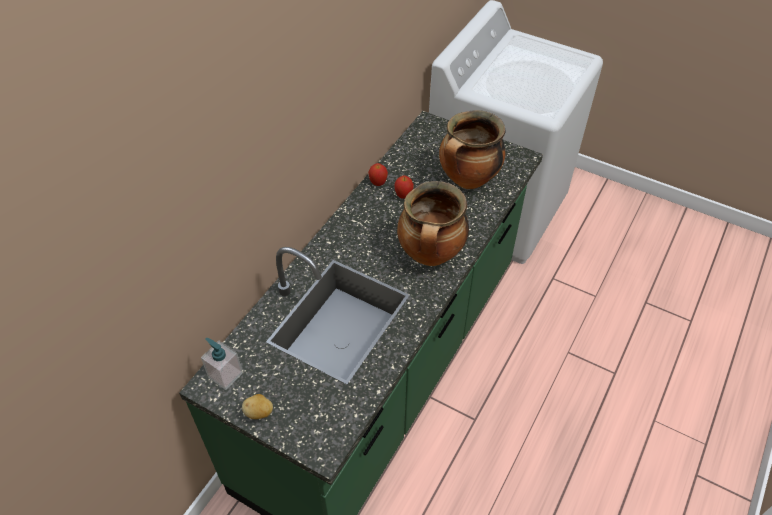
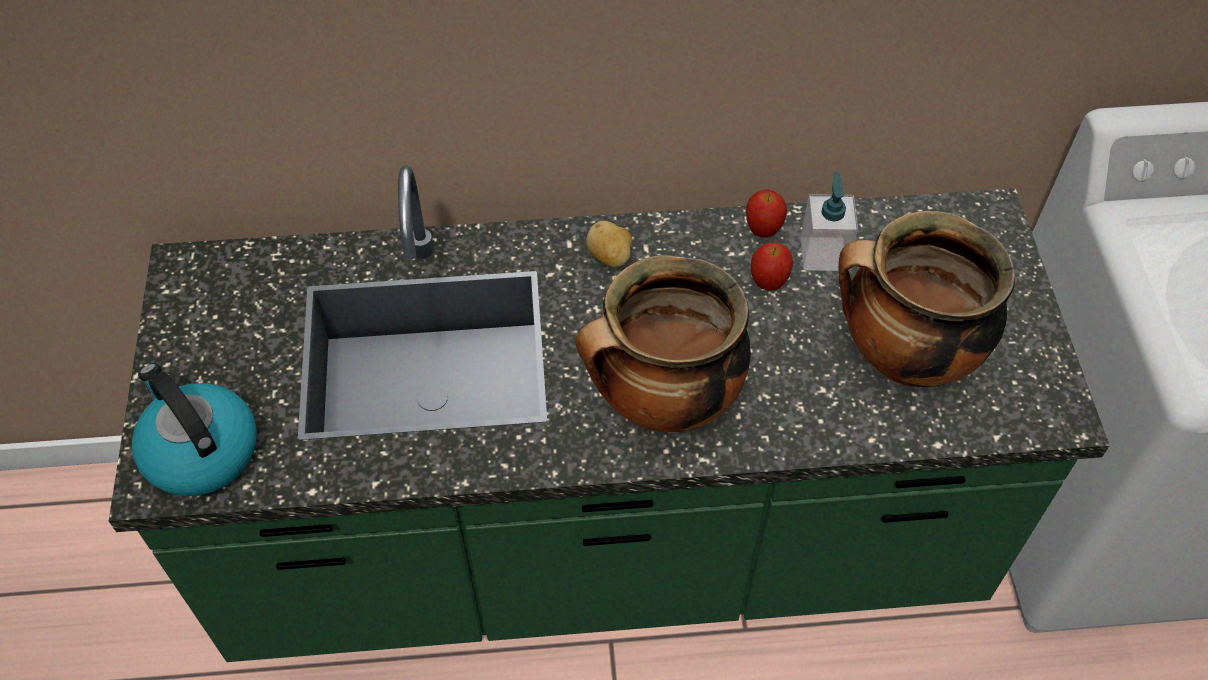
camera: 55 degrees right, 5 degrees up
(225, 375) = (215, 276): soap dispenser -> soap dispenser (823, 253)
(259, 412) = (174, 358): potato -> potato (610, 257)
(322, 425) = (200, 451): none -> kettle

